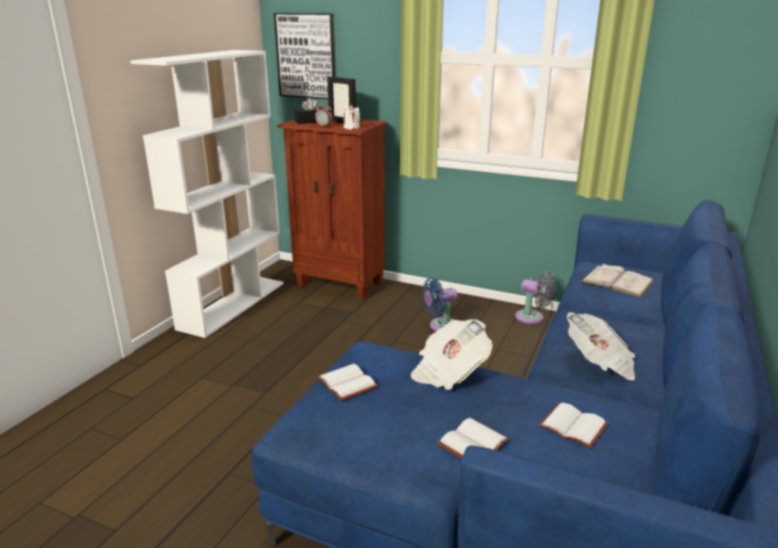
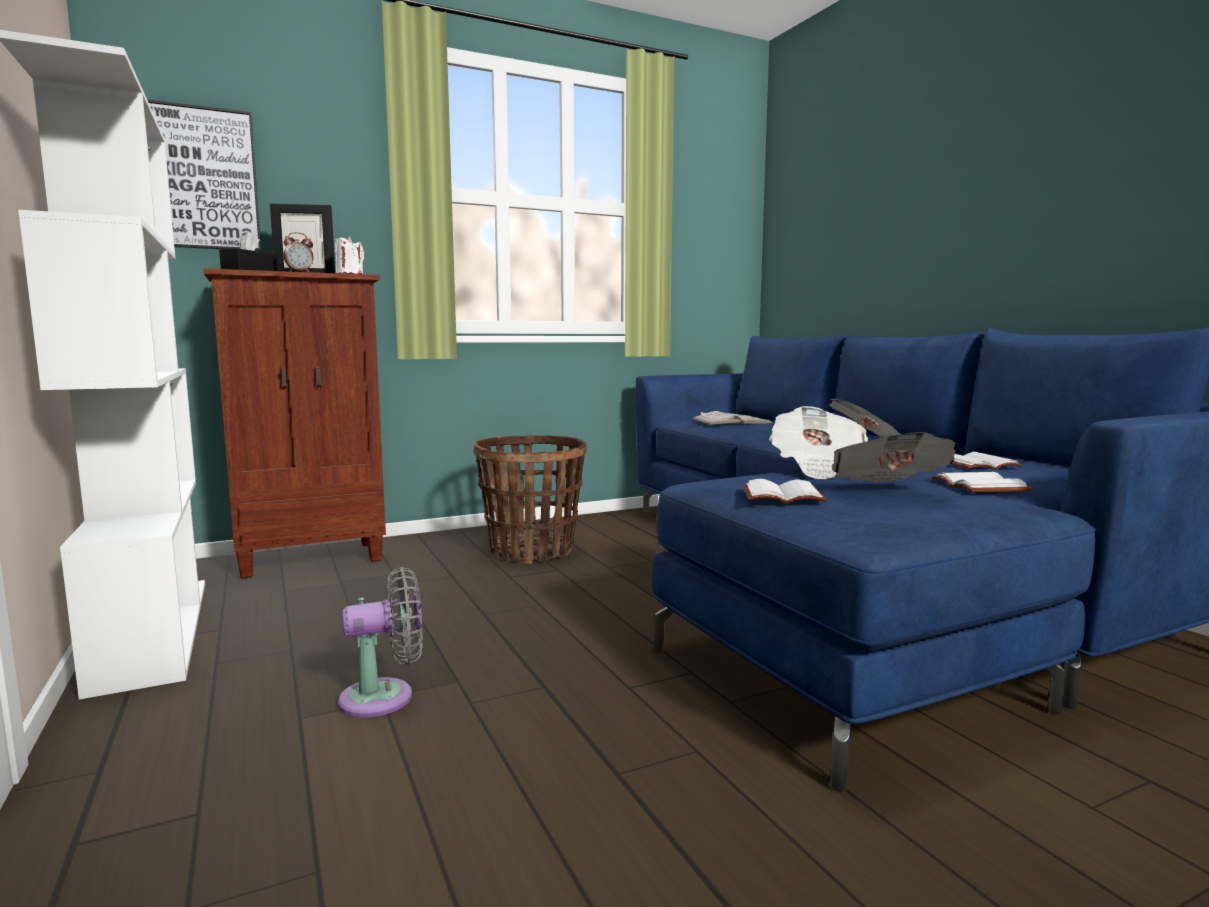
camera: 50 degrees left, 15 degrees down
(399, 414) = (889, 493): none -> newspaper
(440, 326) = (532, 551): blue fan -> basket
(532, 318) = (602, 520): grey fan -> grey fan (385, 697)

